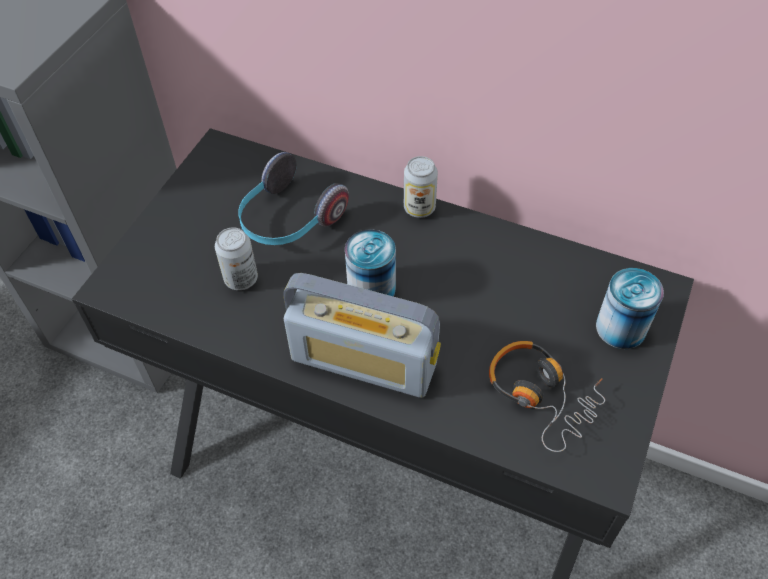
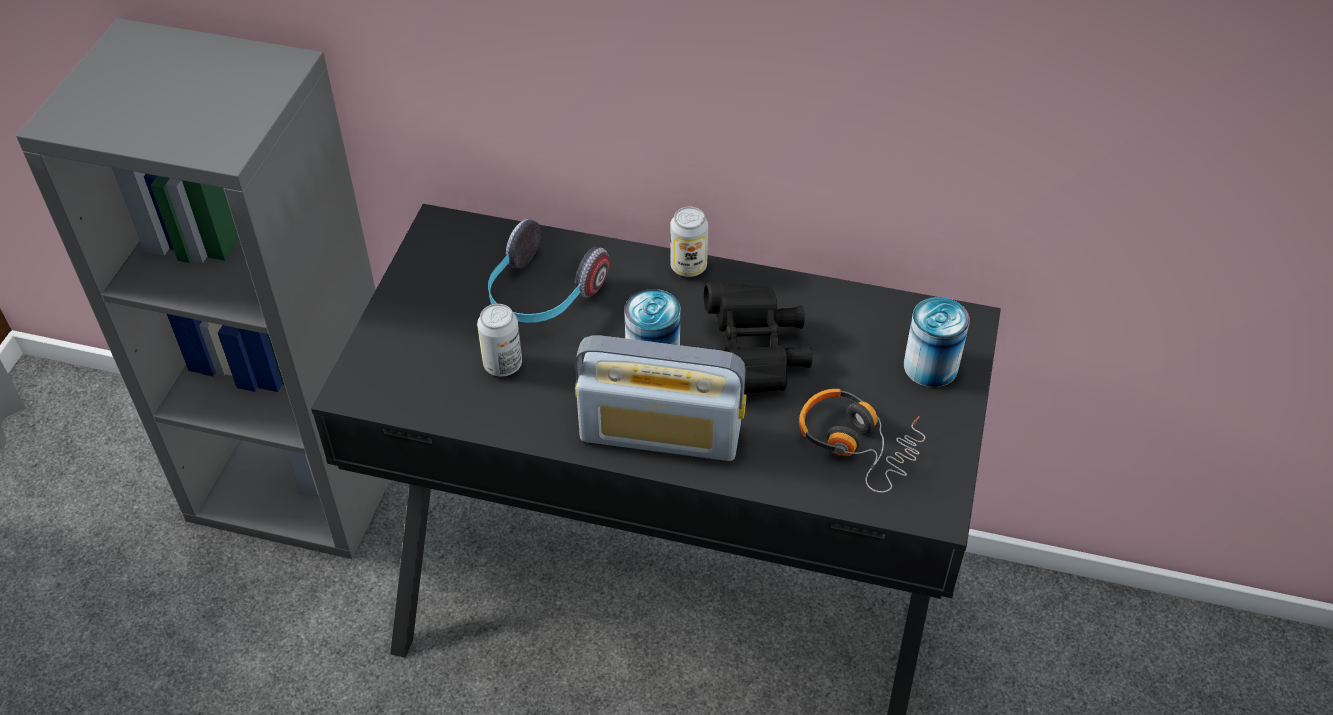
camera: 10 degrees left, 5 degrees down
(462, 297) = (755, 355): none -> black binoculars

